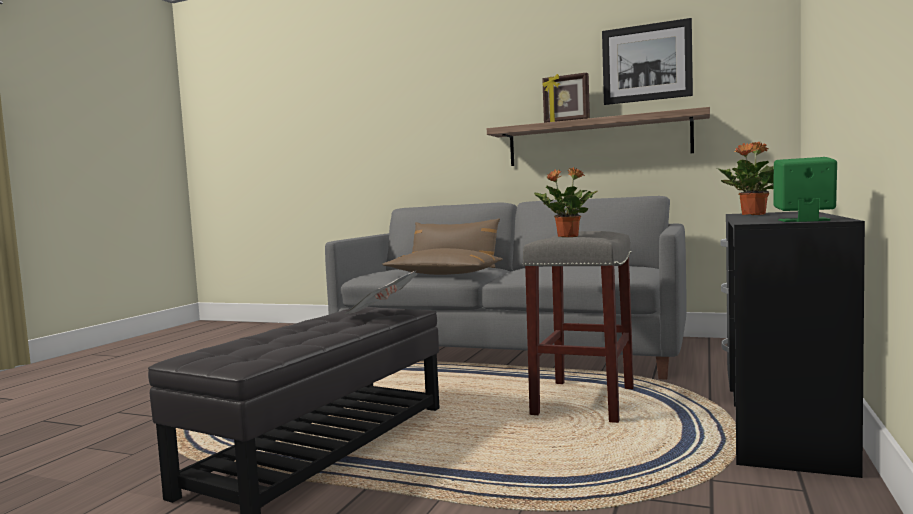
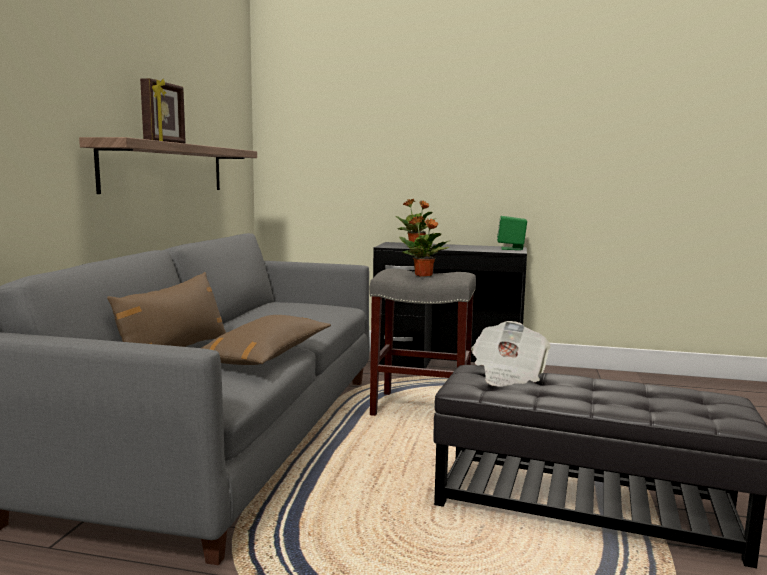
camera: 100 degrees left, 5 degrees up
(646, 63) = (193, 89): picture -> none

